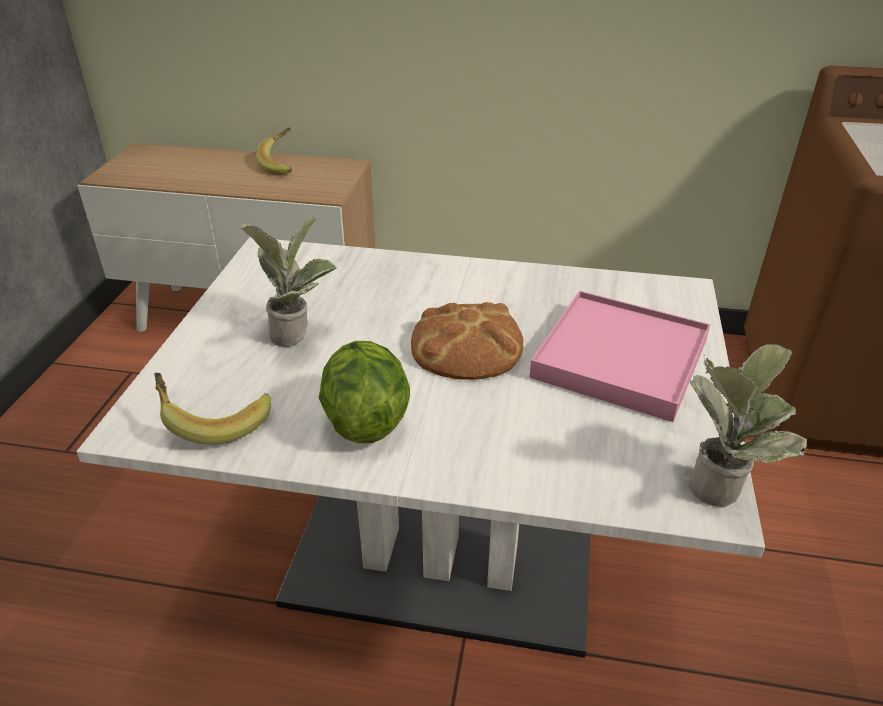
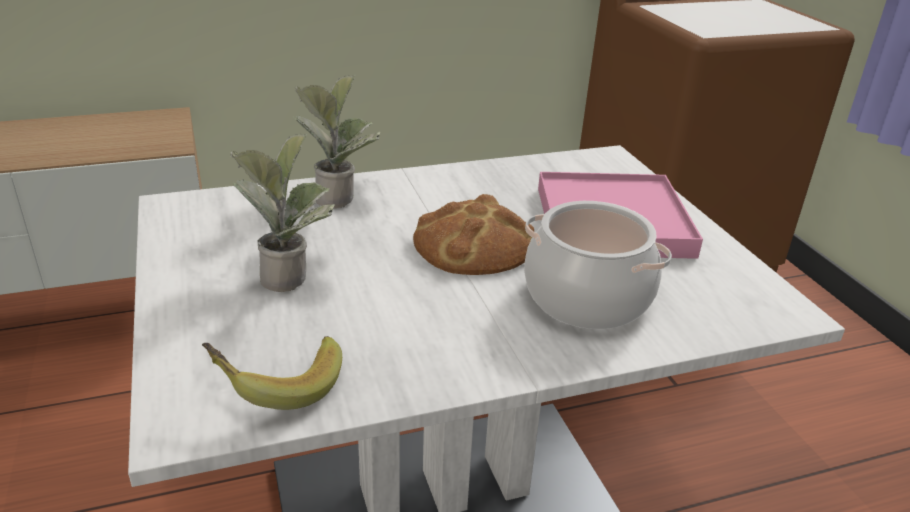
camera: 30 degrees left, 5 degrees down
(283, 165) = (87, 126): banana -> none
(365, 419) = (441, 334): lettuce -> none
(521, 427) = (588, 297): none -> cooking pot
(722, 483) = (775, 292): potted plant -> potted plant (340, 196)

